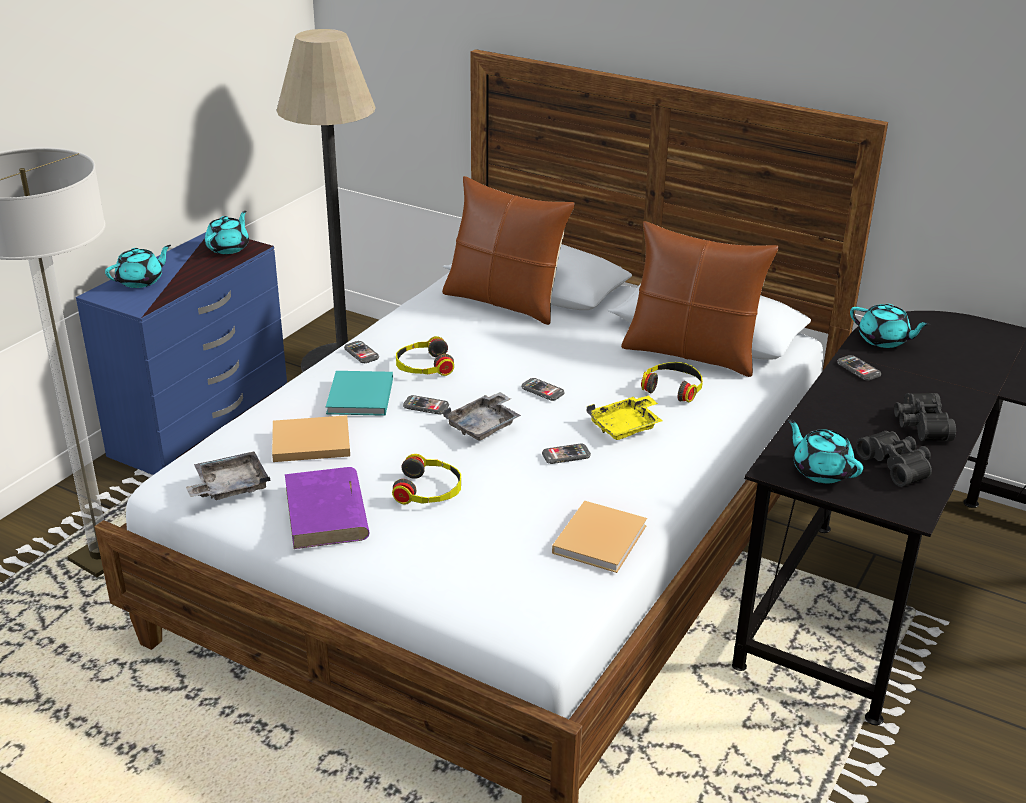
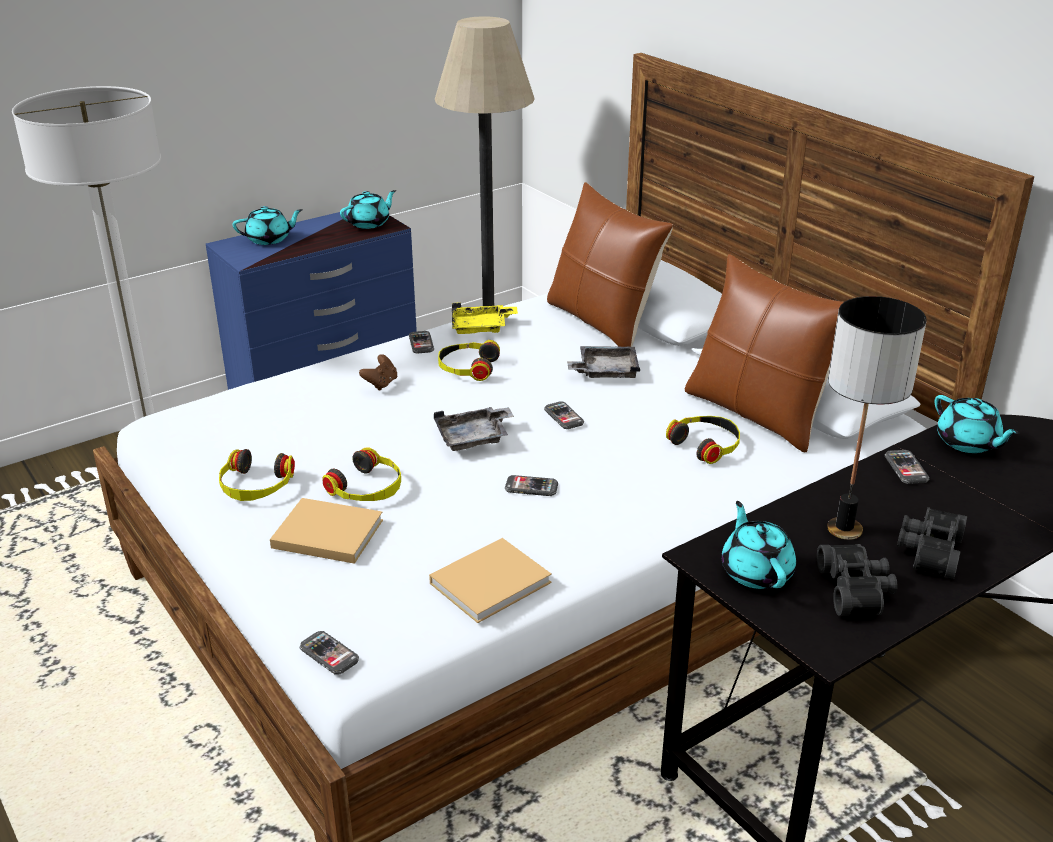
camera: 25 degrees right, 0 degrees up
(230, 487) = (195, 439): grey tray -> grey tray (605, 371)
(308, 442) = (296, 415): beige book -> beige book (324, 533)
(326, 513) = (255, 485): purple book -> headphones
(360, 397) = (381, 384): turquoise book -> brown game controller
(426, 406) = (435, 406): phone -> phone (329, 654)
(626, 426) = (619, 473): yellow tray -> yellow tray (481, 328)
(853, 424) = (844, 529): none -> table lamp

